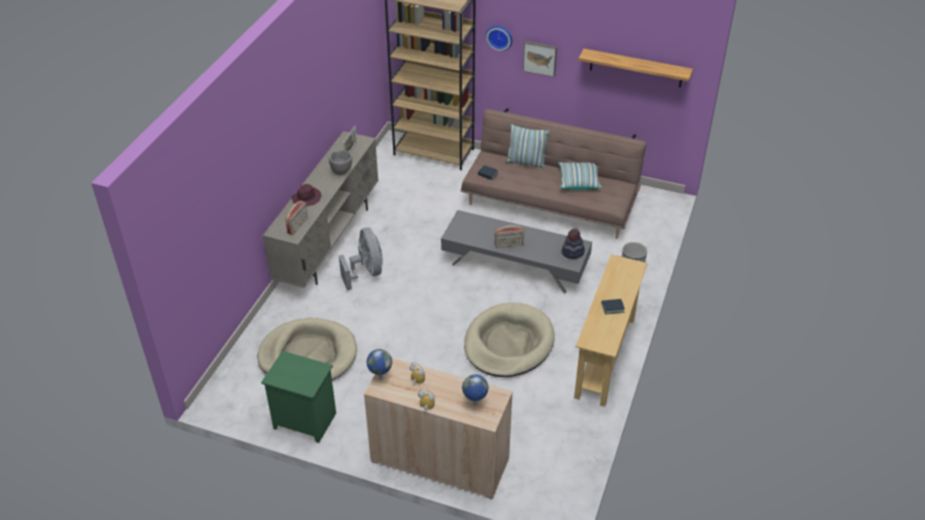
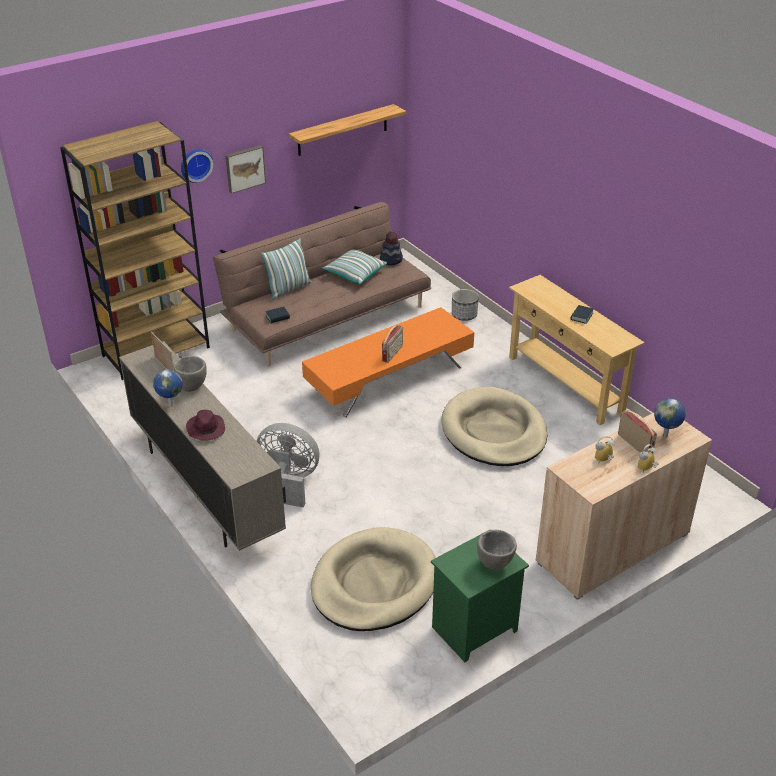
camera: 55 degrees left, 5 degrees down
(298, 226) = (248, 455): radio -> radio (635, 444)
(300, 381) = (495, 564): none -> grey bowl
(380, 378) = (578, 483): globe -> globe (170, 405)
(515, 264) = (389, 377): grey coffee table -> orange coffee table
(573, 252) = (444, 323): hat -> hat (391, 259)

